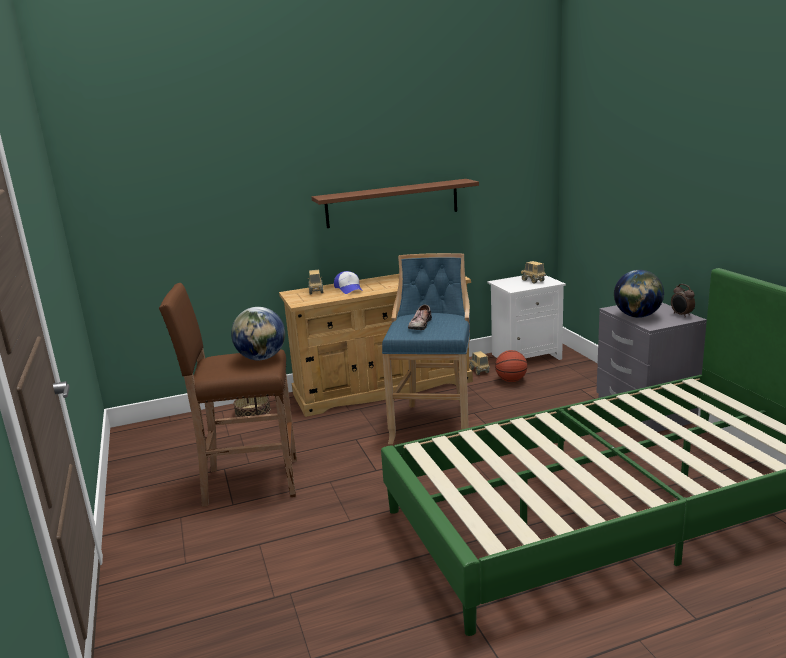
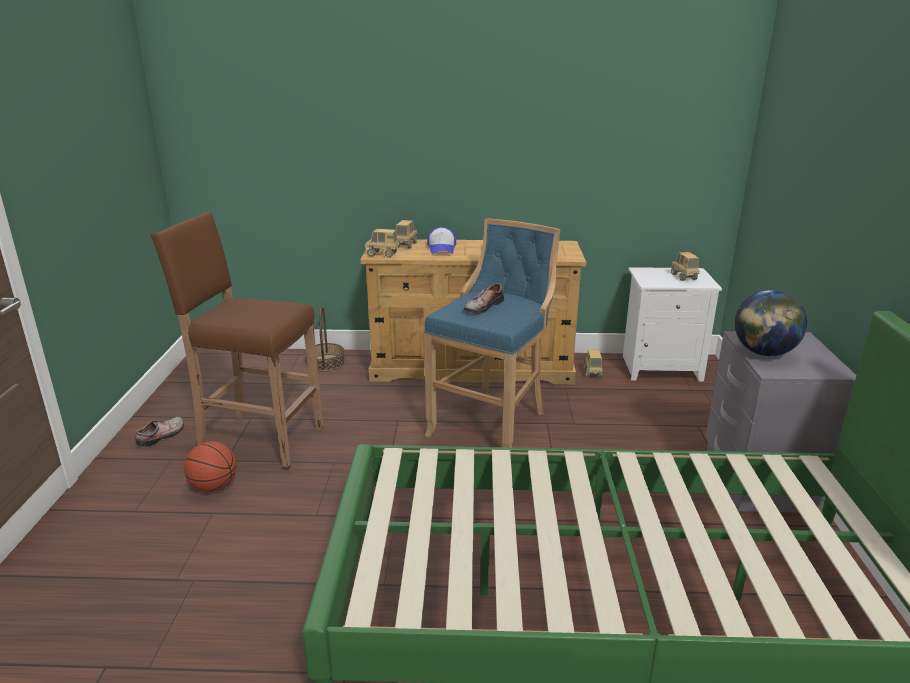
camera: 20 degrees right, 5 degrees up
(153, 502) = (162, 436): none -> shoe
(262, 358) = (276, 311): globe -> none
(305, 301) = (382, 255): none -> toy truck
(392, 203) = (516, 154): brown shelf -> none
(511, 380) = (620, 394): basketball -> basketball (214, 486)
(681, 315) = (829, 365): alarm clock -> none

